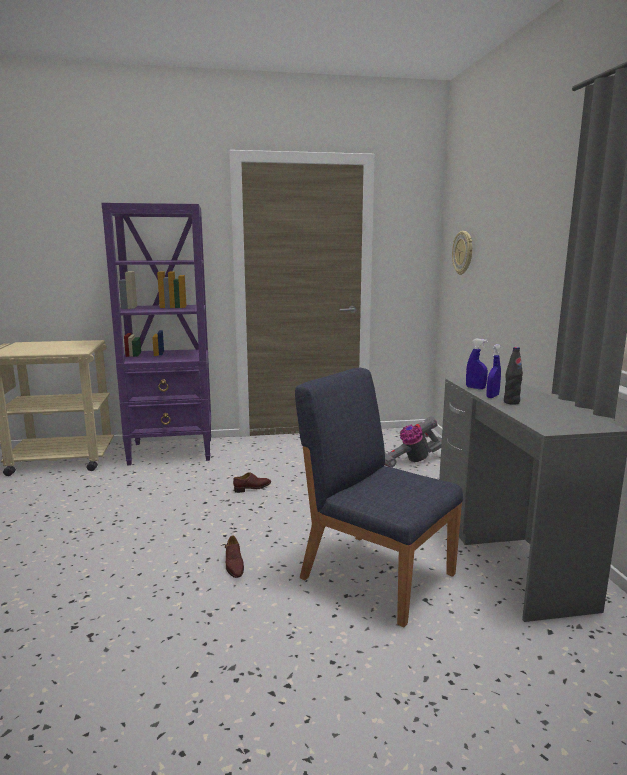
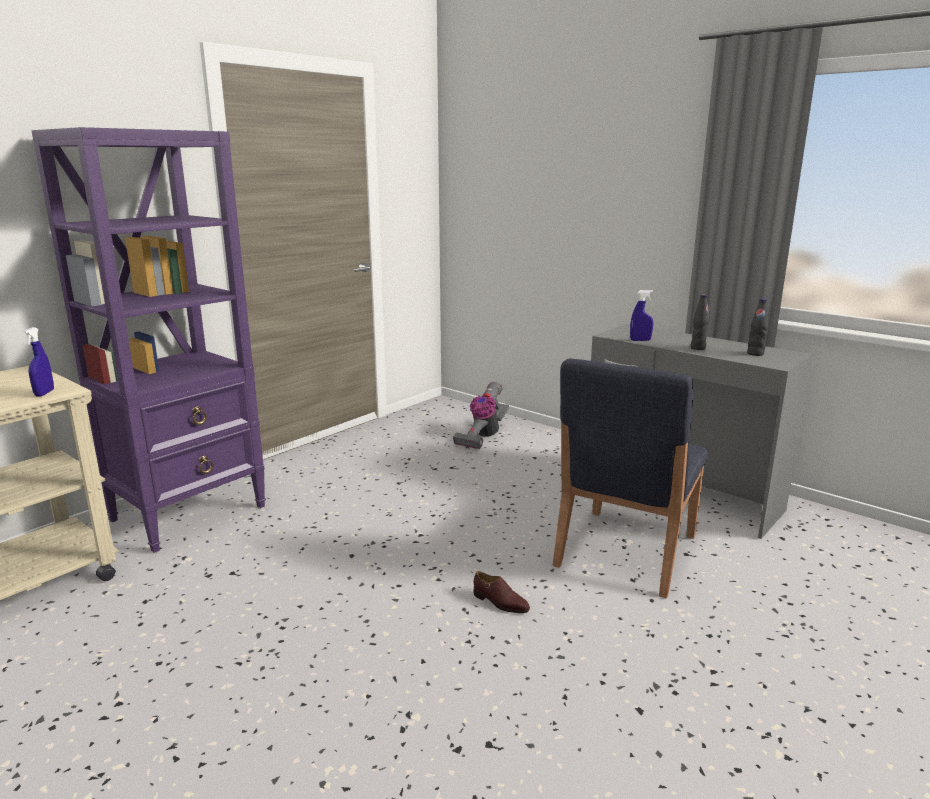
camera: 40 degrees left, 5 degrees up
(252, 488) = (376, 518): brown shoe -> none
(376, 574) = (624, 551): blue chair -> blue chair turned 60 degrees counterclockwise
(463, 253) = (492, 191): wall clock -> none
(492, 396) = (672, 346): blue spray bottle -> blue spray bottle (44, 393)
(557, 417) = (755, 354): none -> black bottle

